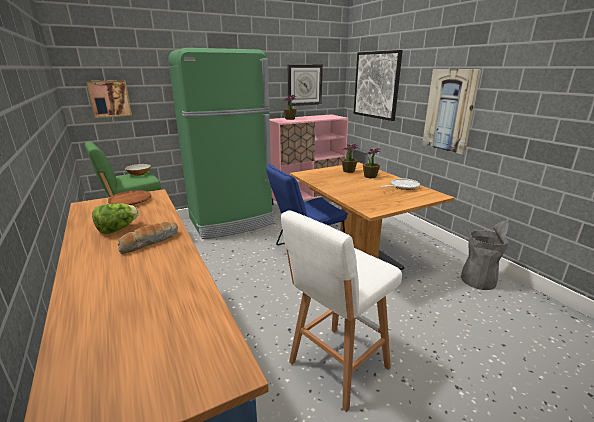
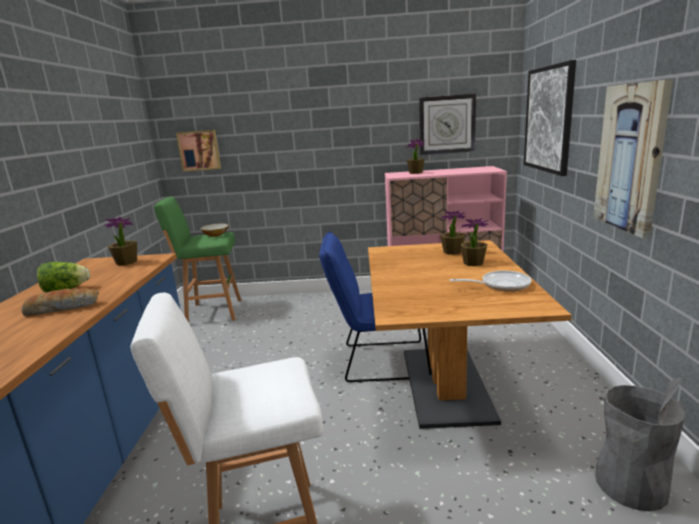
camera: 30 degrees right, 5 degrees down
(130, 201) = (126, 262): brown plate -> potted plant
(231, 222) = (324, 305): green fridge -> none

